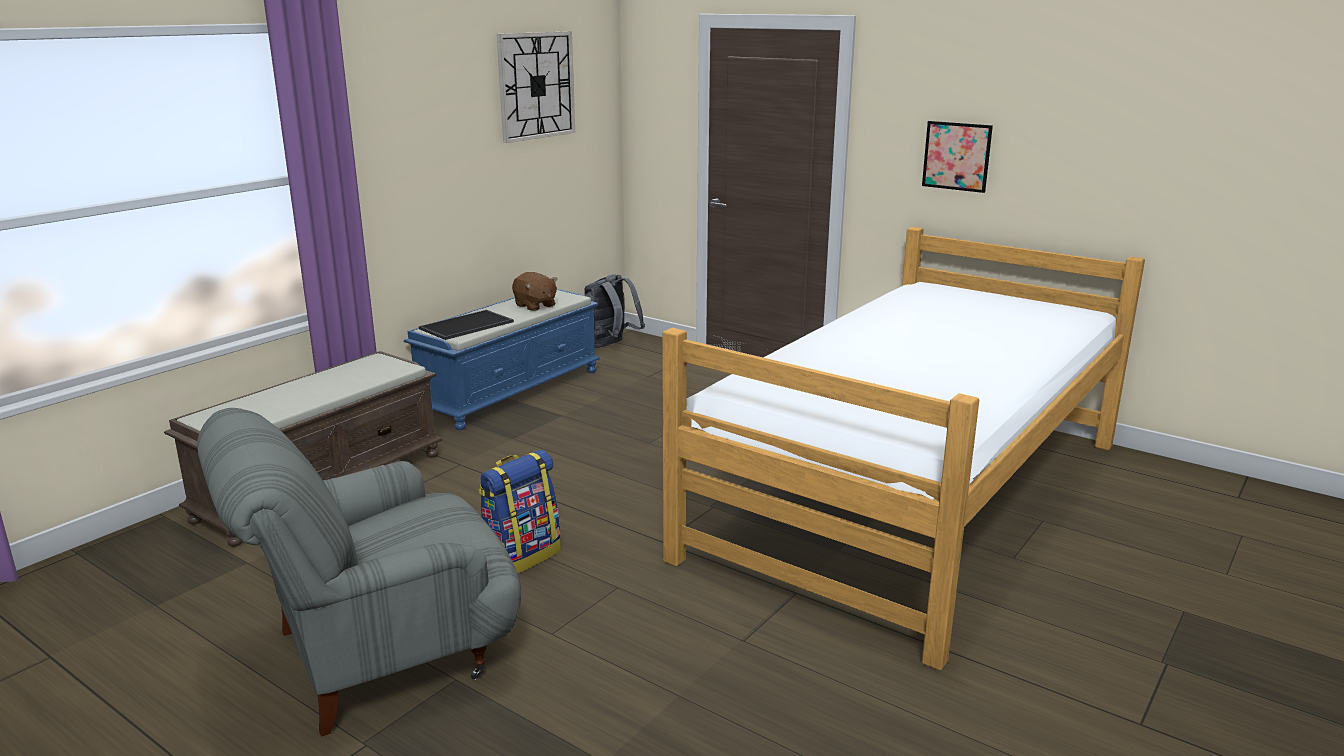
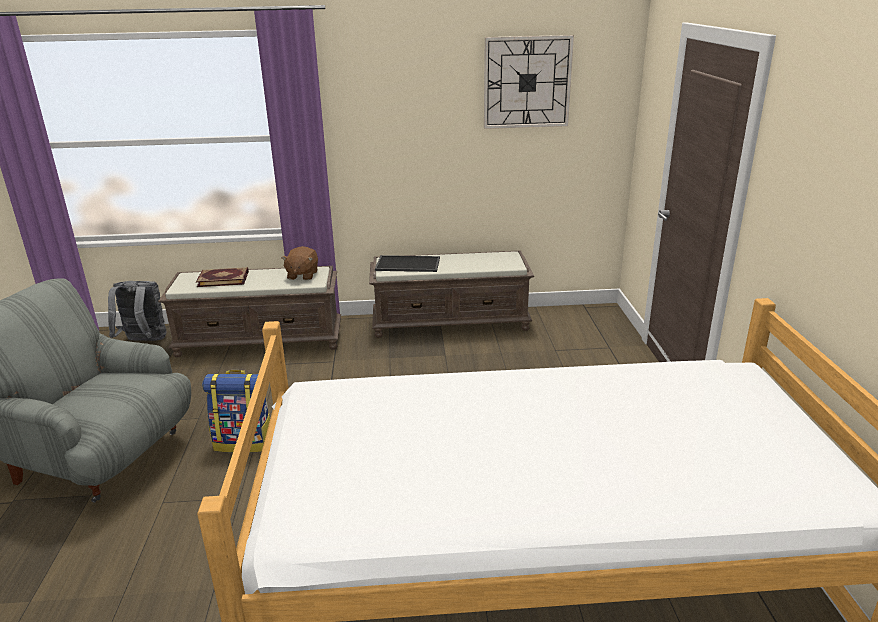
camera: 50 degrees right, 5 degrees up
(269, 402) = (223, 279): none -> book
(511, 391) = (451, 322): blue bench -> brown bench
(535, 306) = (476, 263): brown plush toy -> brown plush toy (302, 275)
(611, 345) = (578, 313): grey backpack -> grey backpack (144, 342)
(956, 156) = (819, 230): picture -> none

